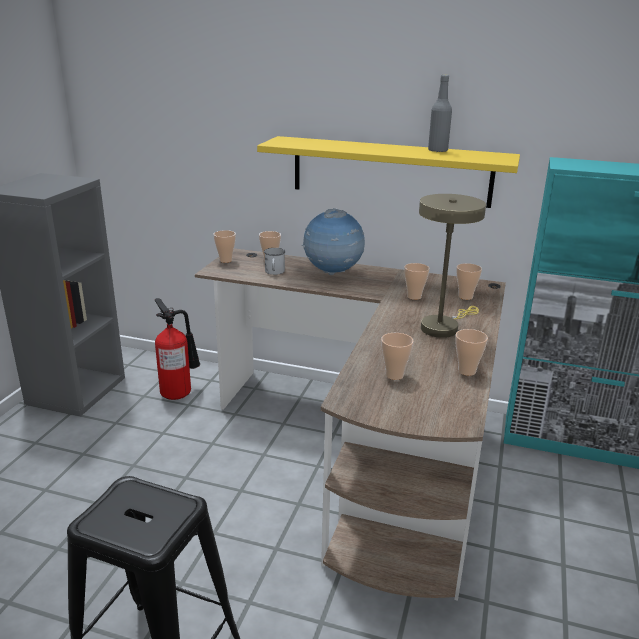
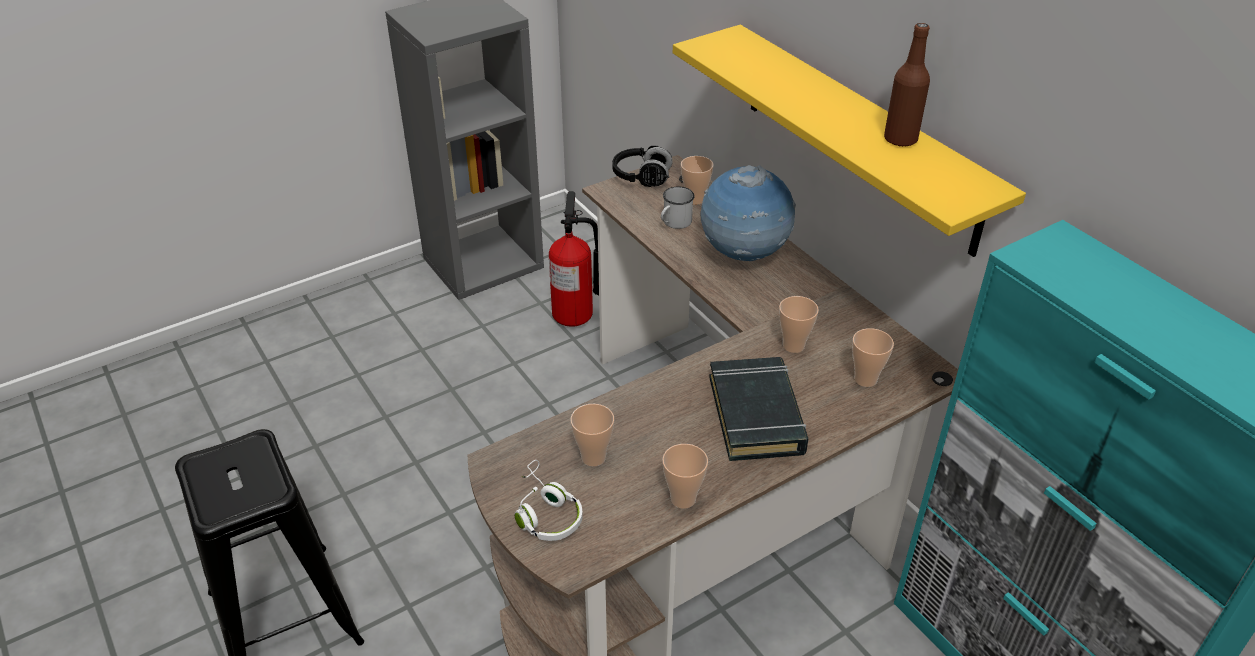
camera: 40 degrees right, 15 degrees up
(225, 260) = (642, 178): cup -> black headphones
(410, 409) = (545, 512): none -> white headphones
(437, 150) = (900, 139): grey bottle -> brown bottle
(442, 327) = (756, 415): beige table lamp -> black book

